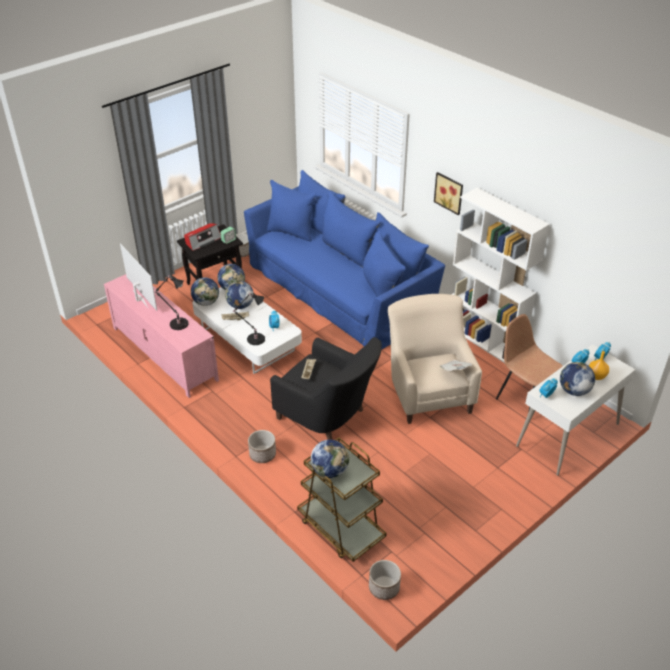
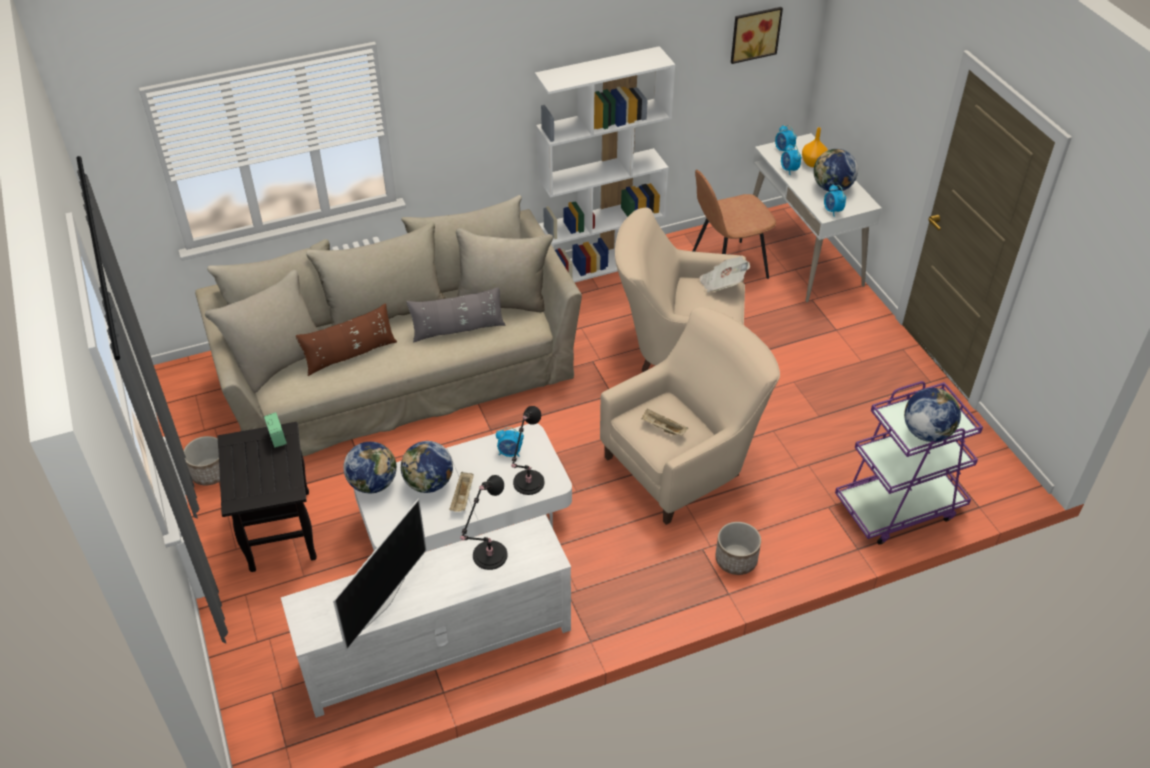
camera: 70 degrees left, 5 degrees up
(139, 299) = (383, 602): television -> television turned 135 degrees clockwise
(164, 353) = (435, 645): pink tv stand -> white tv stand
(202, 241) = (252, 475): radio -> none
(206, 302) = (392, 528): globe -> none
(307, 250) = (350, 355): none -> brown pillow
(328, 416) = (684, 463): black armchair -> beige armchair
(339, 289) = (400, 373): blue sofa -> beige sofa
(340, 528) = (898, 507): brown cart -> purple cart
(347, 278) = (458, 329): none -> grey pillow
(384, 587) = (1001, 491): planter -> none
(449, 192) = (483, 112): picture -> picture (754, 33)

